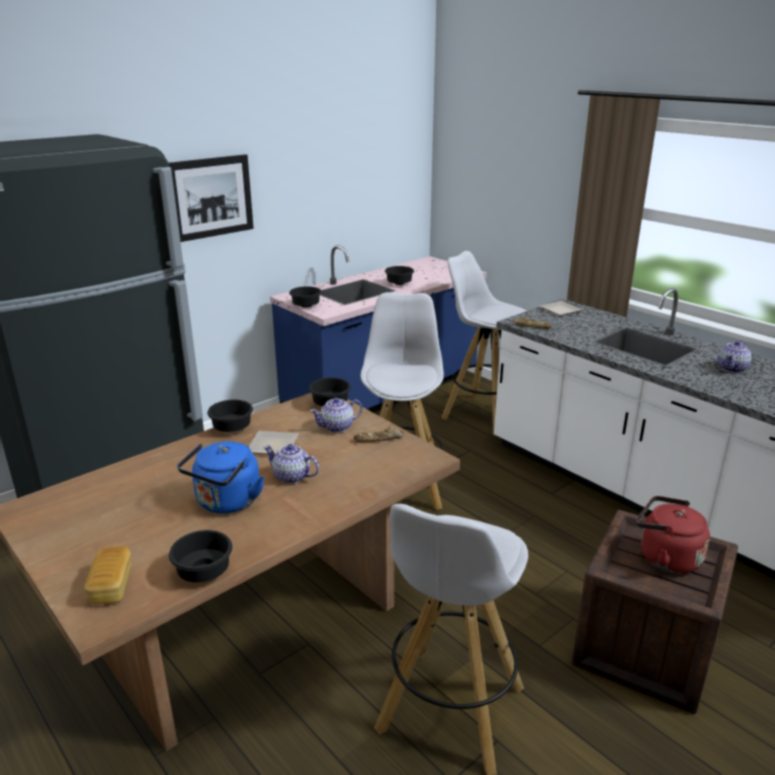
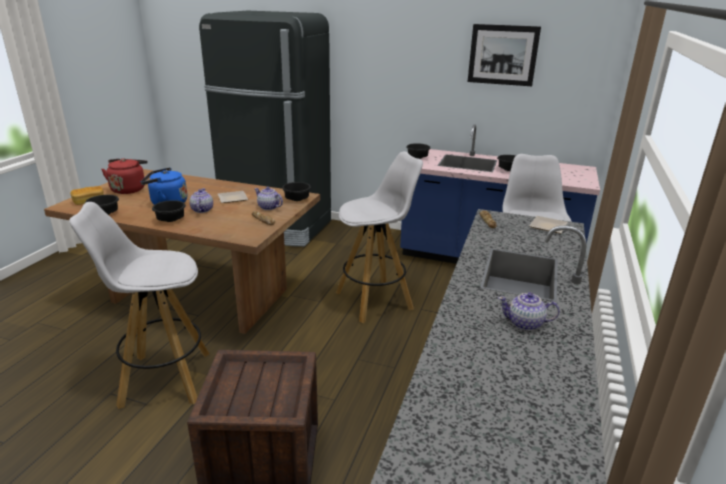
camera: 60 degrees right, 0 degrees up
(211, 197) = (389, 66): picture -> picture (503, 55)
(233, 428) = (245, 186): black bowl -> black bowl (171, 220)
(665, 558) = (264, 387): red kettle -> red kettle (129, 189)

